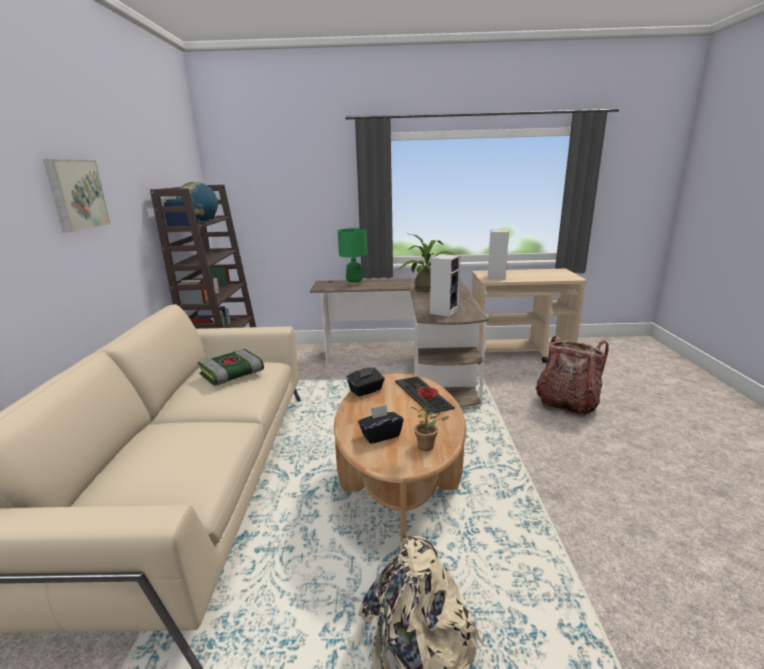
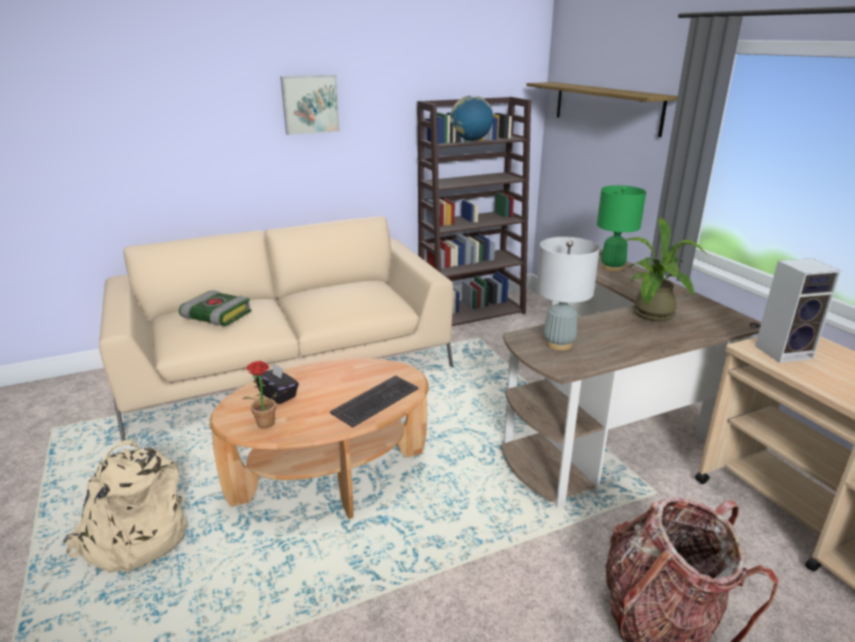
camera: 65 degrees right, 5 degrees up
(231, 374) = (352, 295): book -> book (215, 316)
(281, 184) = (606, 107): none -> shelf
(366, 391) = (365, 366): black tissue box -> none
(444, 311) = (559, 344): speaker -> grey table lamp

